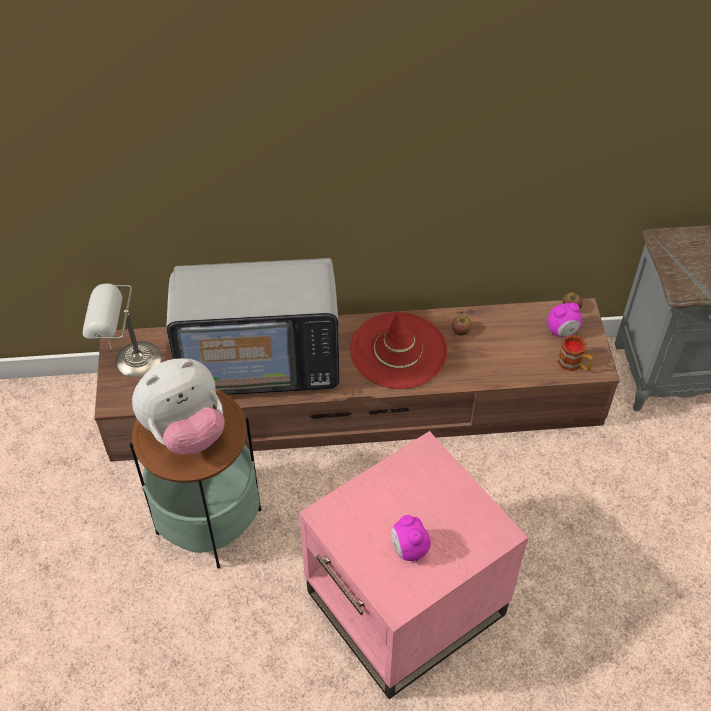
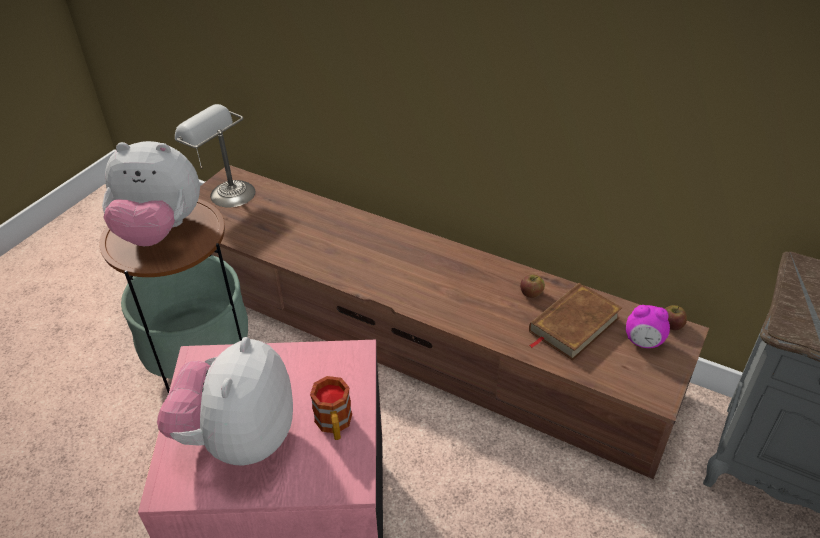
camera: 35 degrees right, 10 degrees down
(260, 359) = (325, 235): television -> none
(398, 351) = (453, 282): red hat -> none
(408, 549) = (239, 438): alarm clock -> plush toy
(508, 342) = (573, 325): none -> brown book
(574, 364) = (631, 379): mug -> mug (334, 424)

